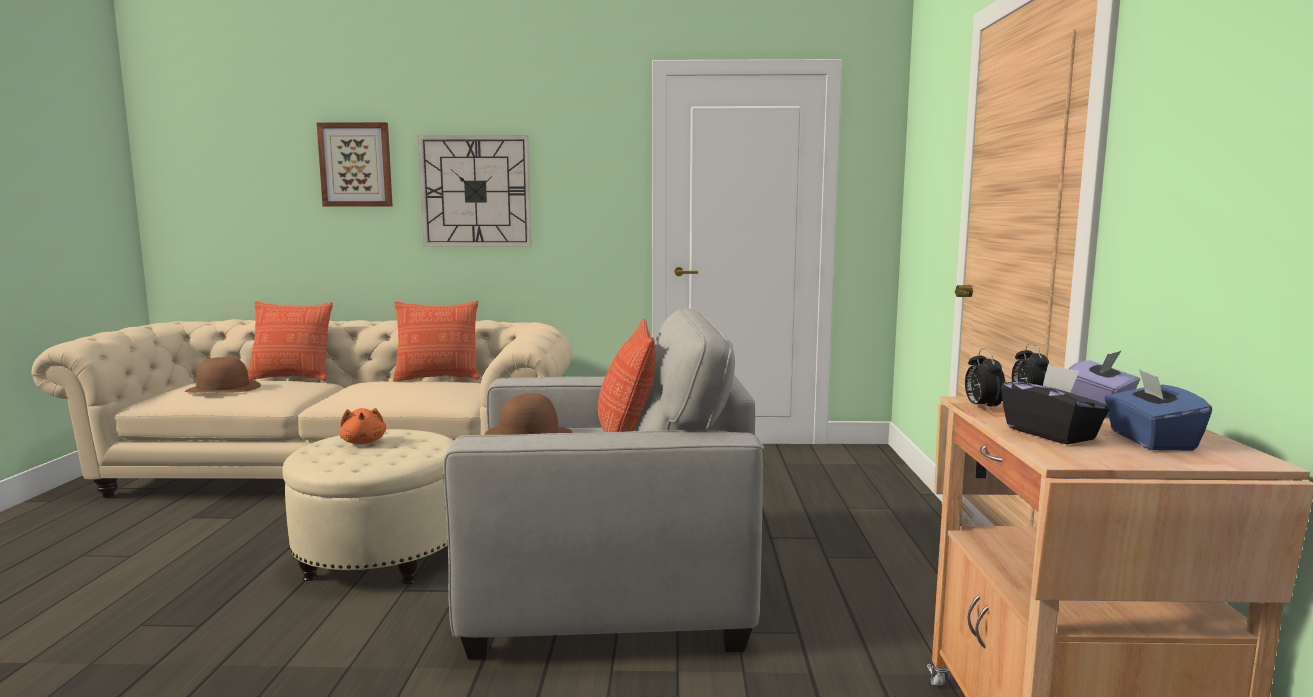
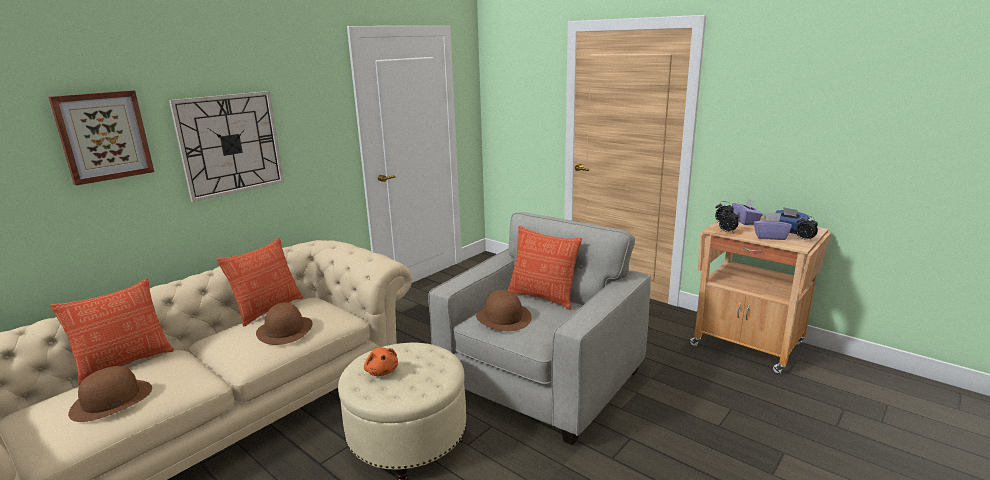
camera: 50 degrees left, 10 degrees up
(364, 442) = (382, 371): orange plush toy -> orange plush toy turned 45 degrees clockwise
(398, 390) = (285, 330): none -> brown hat
(1051, 434) = (770, 237): black tissue box -> purple tissue box
(1125, 458) = (804, 239): none -> alarm clock

